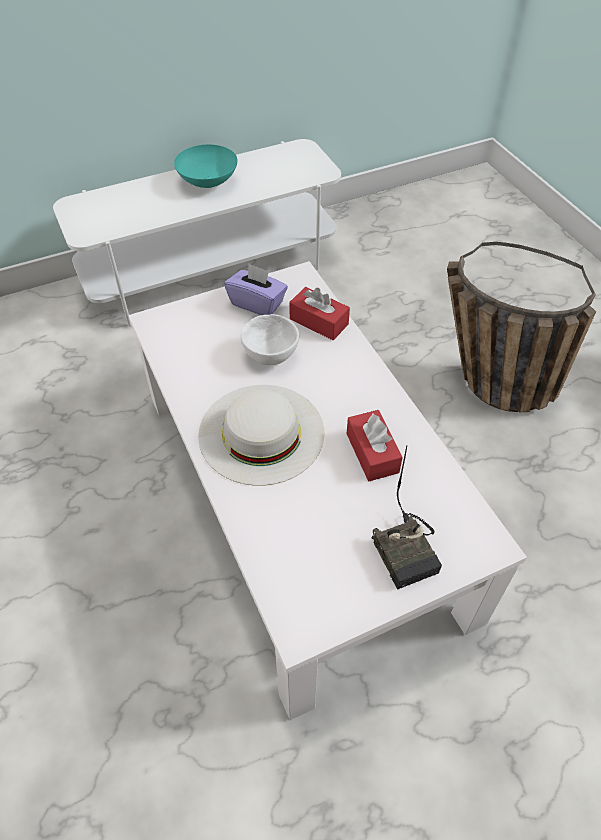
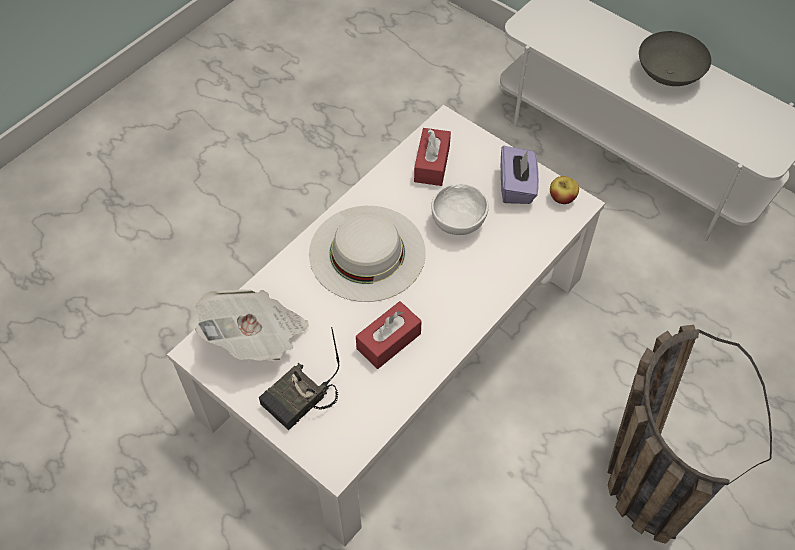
camera: 65 degrees right, 5 degrees up
(209, 183) = (668, 76): turquoise bowl -> grey bowl
(288, 282) = (562, 198): none -> apple
(310, 565) = (256, 337): none -> newspaper
(319, 321) = (524, 242): red tissue box -> red tissue box (432, 164)

